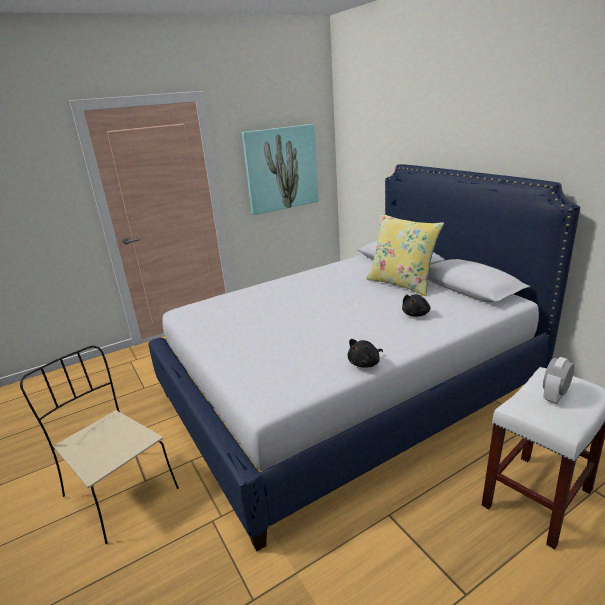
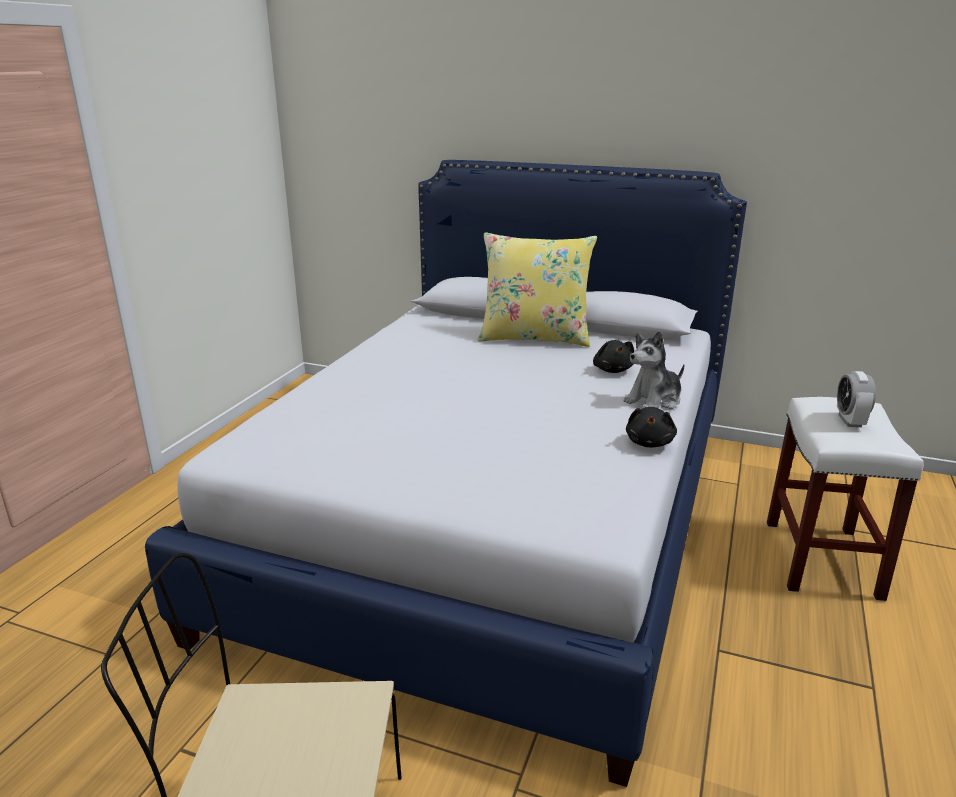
camera: 40 degrees left, 0 degrees up
(281, 169) = (211, 174): picture -> none
(409, 340) = (654, 401): none -> plush toy

